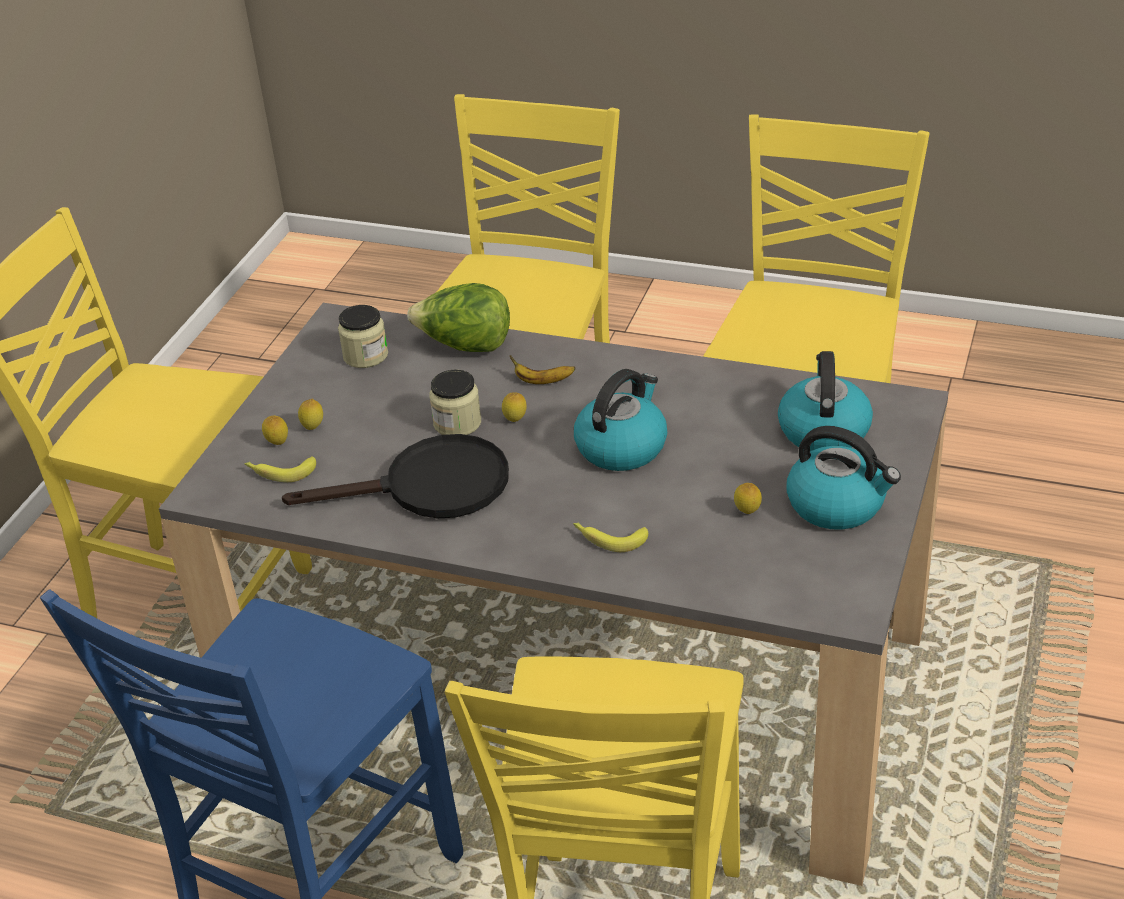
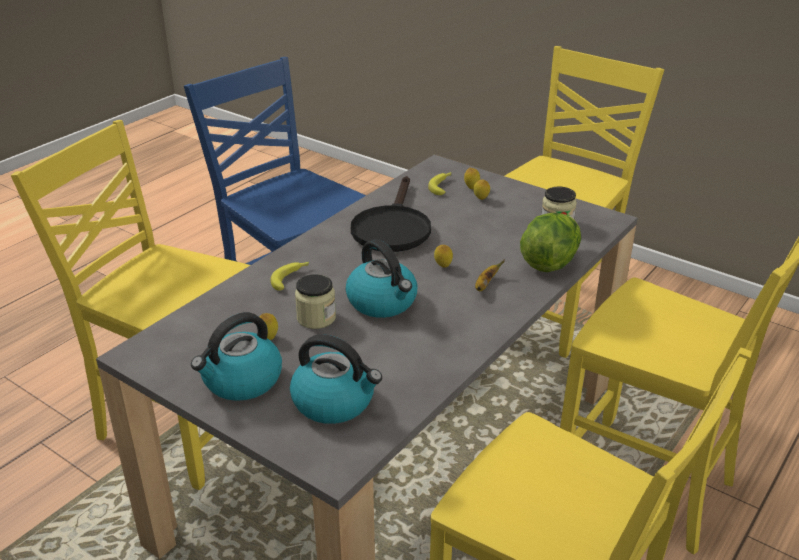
camera: 105 degrees right, 5 degrees down
(457, 423) = (454, 245): jar -> jar (316, 318)

